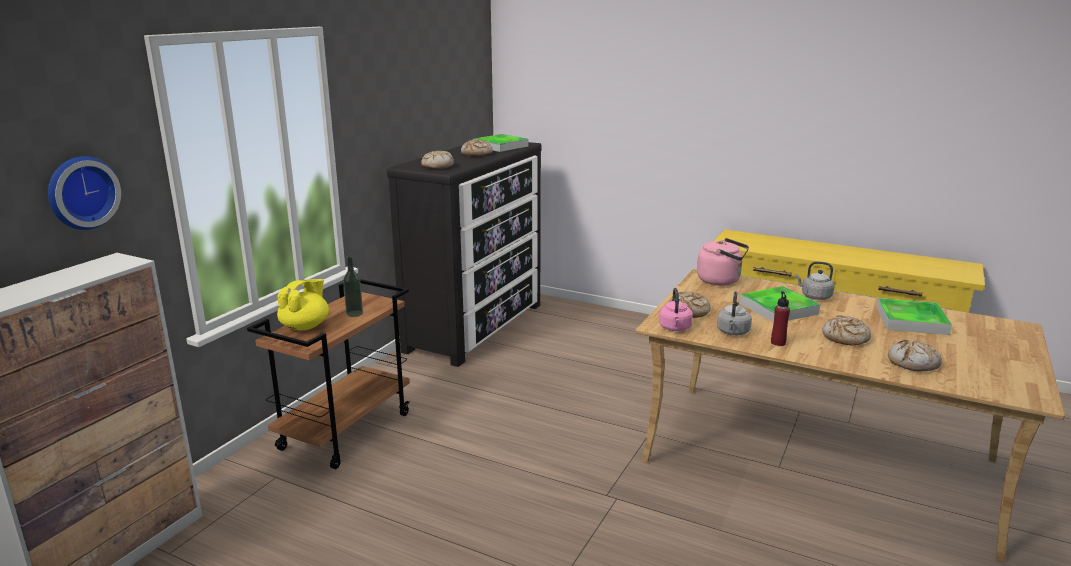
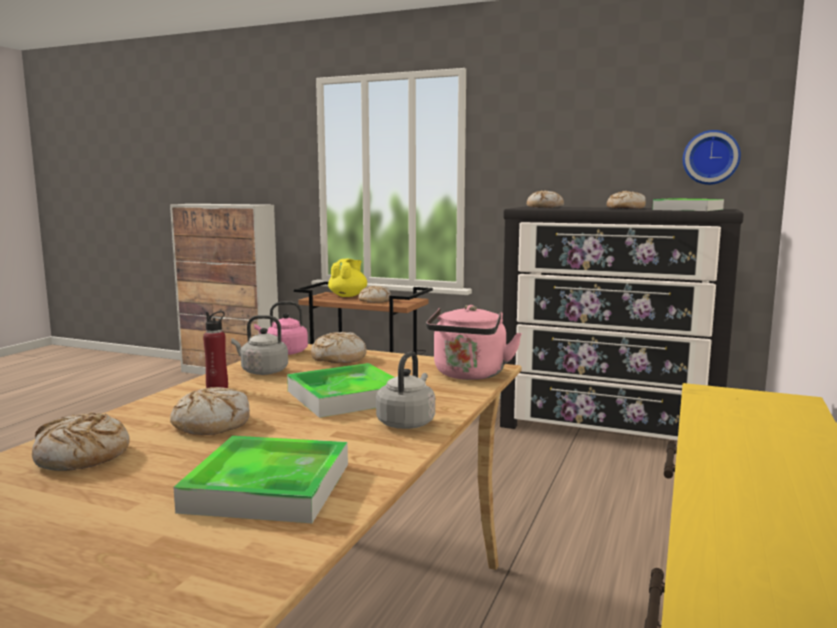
camera: 85 degrees right, 10 degrees down
(81, 192) = (268, 166): wall clock -> wall clock (711, 157)
(305, 326) = (348, 296): yellow teapot -> yellow teapot turned 90 degrees counterclockwise
(354, 313) = (374, 301): bottle -> bread

